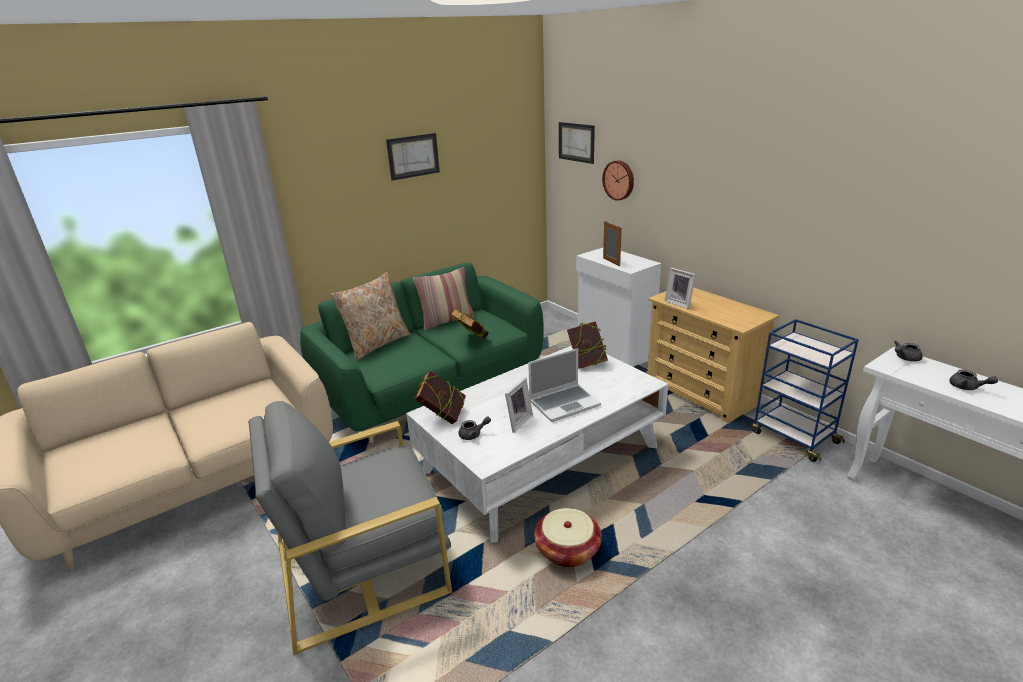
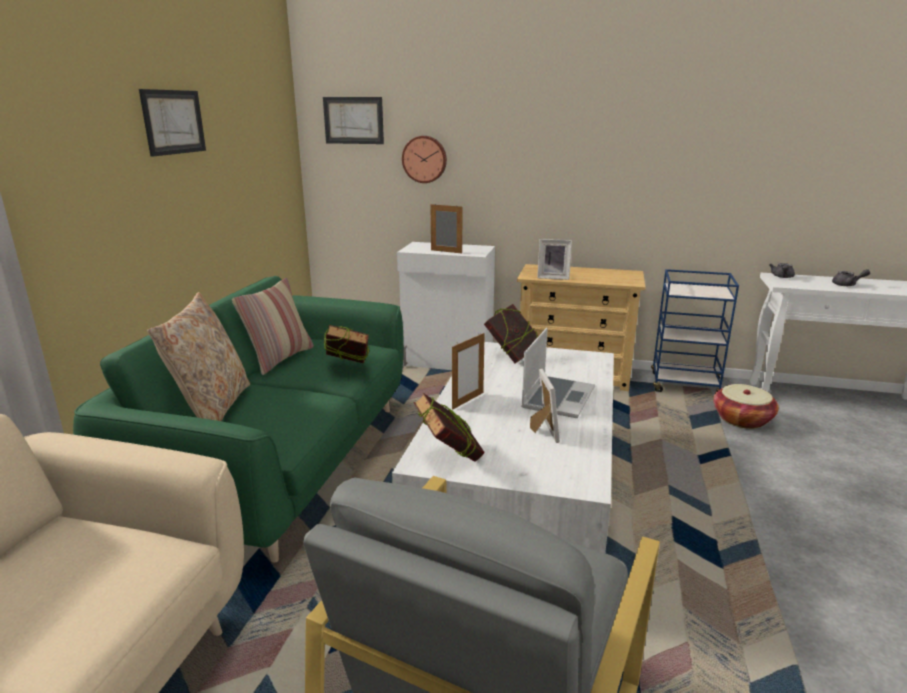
camera: 40 degrees left, 5 degrees down
(473, 434) = (519, 462): grey teapot -> none
(507, 385) = (468, 400): none -> picture frame
(567, 550) = (673, 563): basket -> basket (742, 419)

